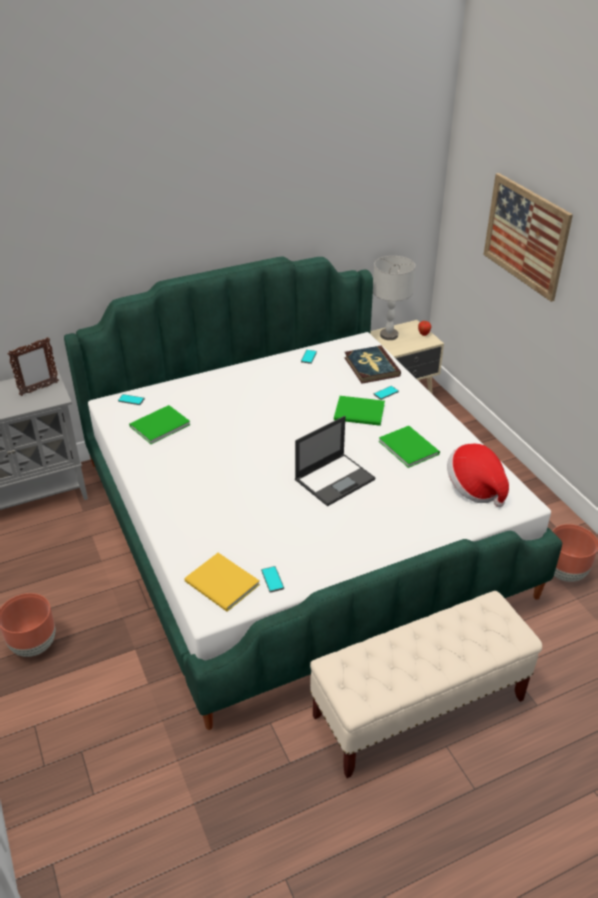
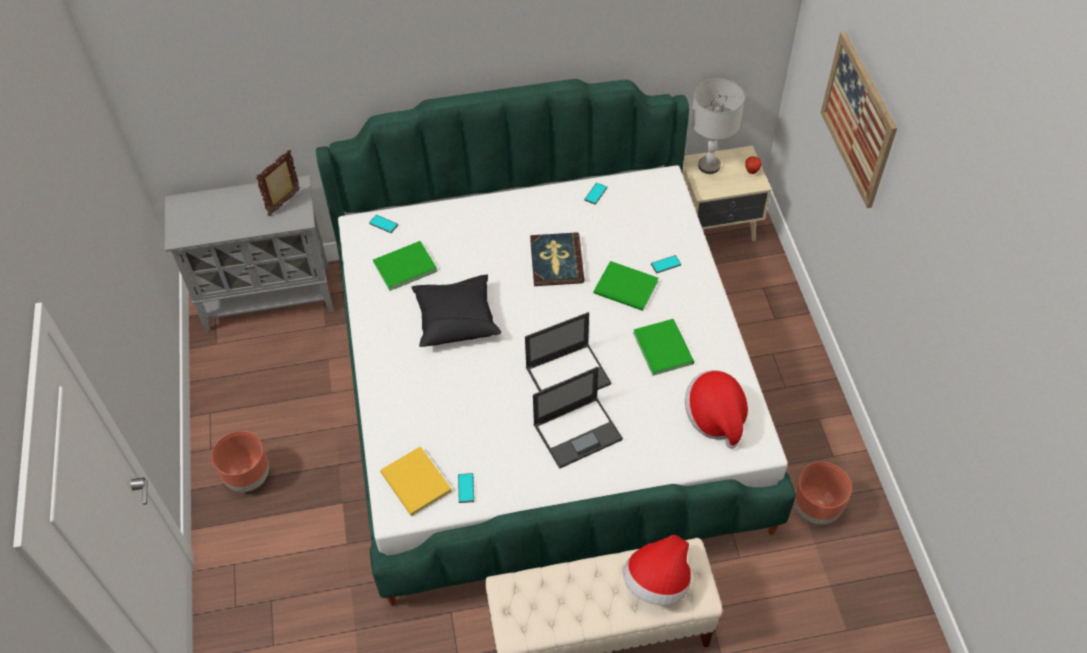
camera: 15 degrees right, 15 degrees up
(39, 389) = (285, 203): picture frame -> picture frame turned 150 degrees clockwise
(218, 455) = (456, 319): none -> black pillow
(360, 518) = (578, 431): none -> laptop
(371, 367) = (662, 222): book -> book (556, 261)
(474, 631) = (657, 582): none -> hat

